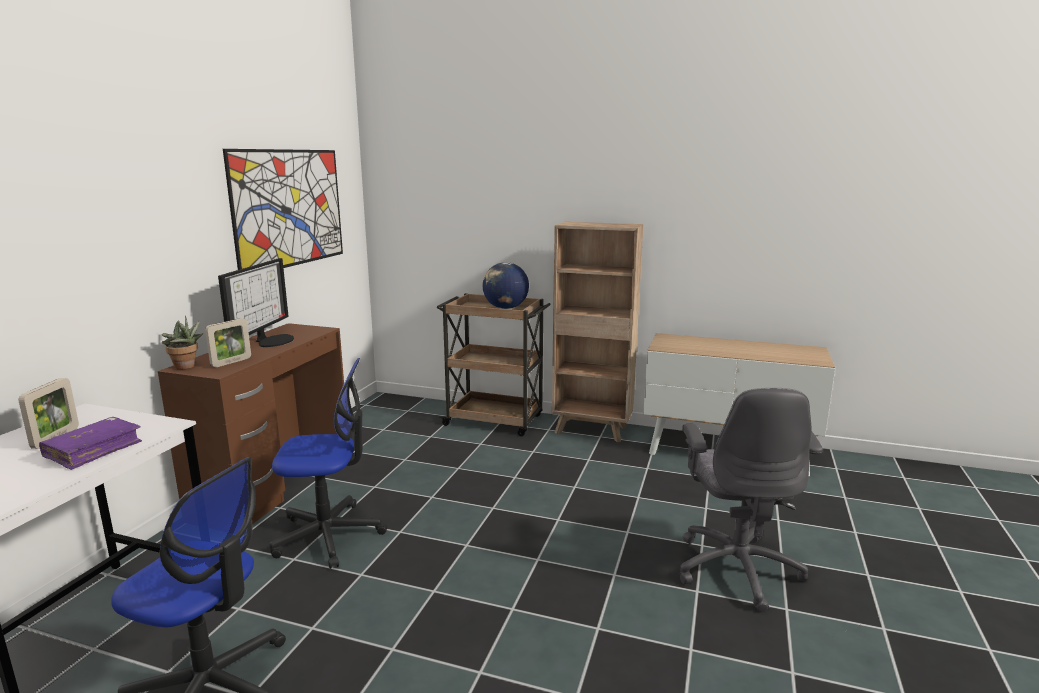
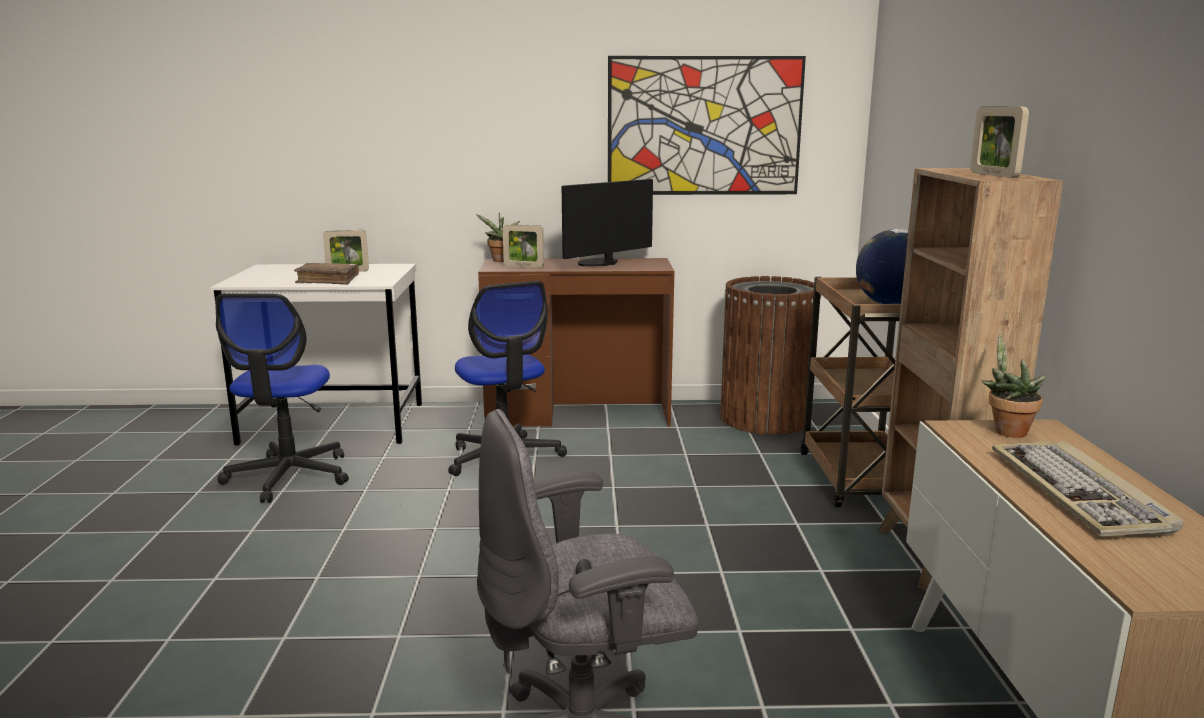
camera: 70 degrees right, 0 degrees up
(94, 451) = (328, 280): purple book -> brown book
(272, 340) = (600, 263): monitor -> monitor turned 150 degrees clockwise
(378, 420) = (765, 418): none -> brown trash can
(613, 224) = (994, 175): none -> picture frame
(667, 342) = (1006, 430): none -> potted plant
(738, 349) = (1079, 493): none -> keyboard

